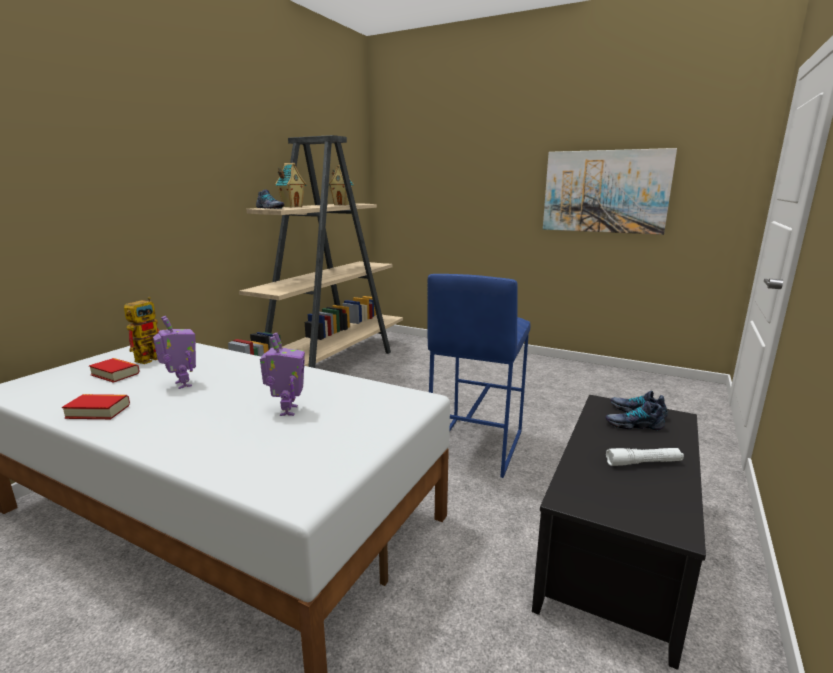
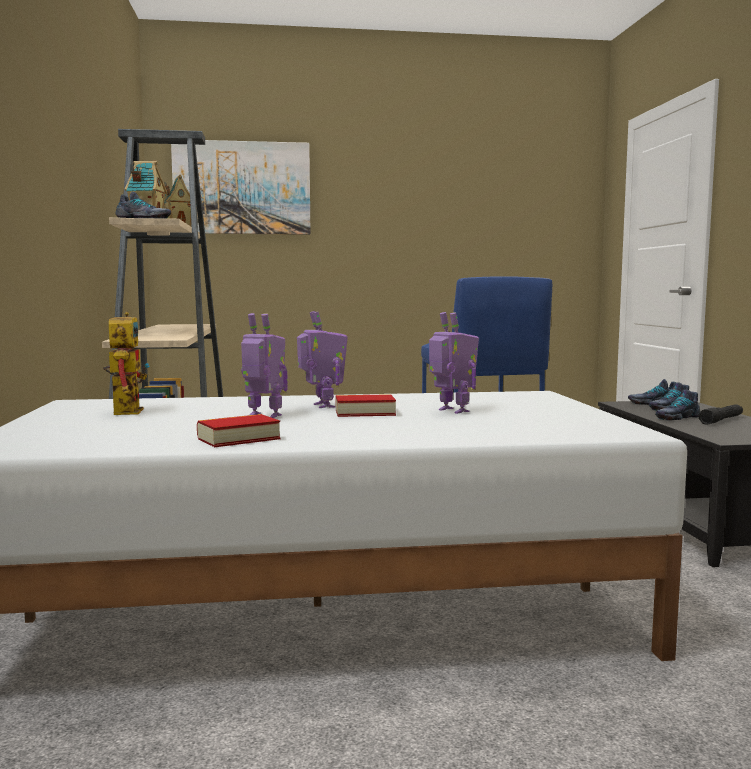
camera: 35 degrees left, 10 degrees down
(115, 374) = (130, 423): book -> book (365, 412)
(242, 379) = (322, 406): none -> toy robot
(605, 191) = (463, 230): picture -> picture (242, 188)
(605, 443) = (676, 417): none -> shoe
(643, 463) = (721, 420): white flashlight -> black flashlight

